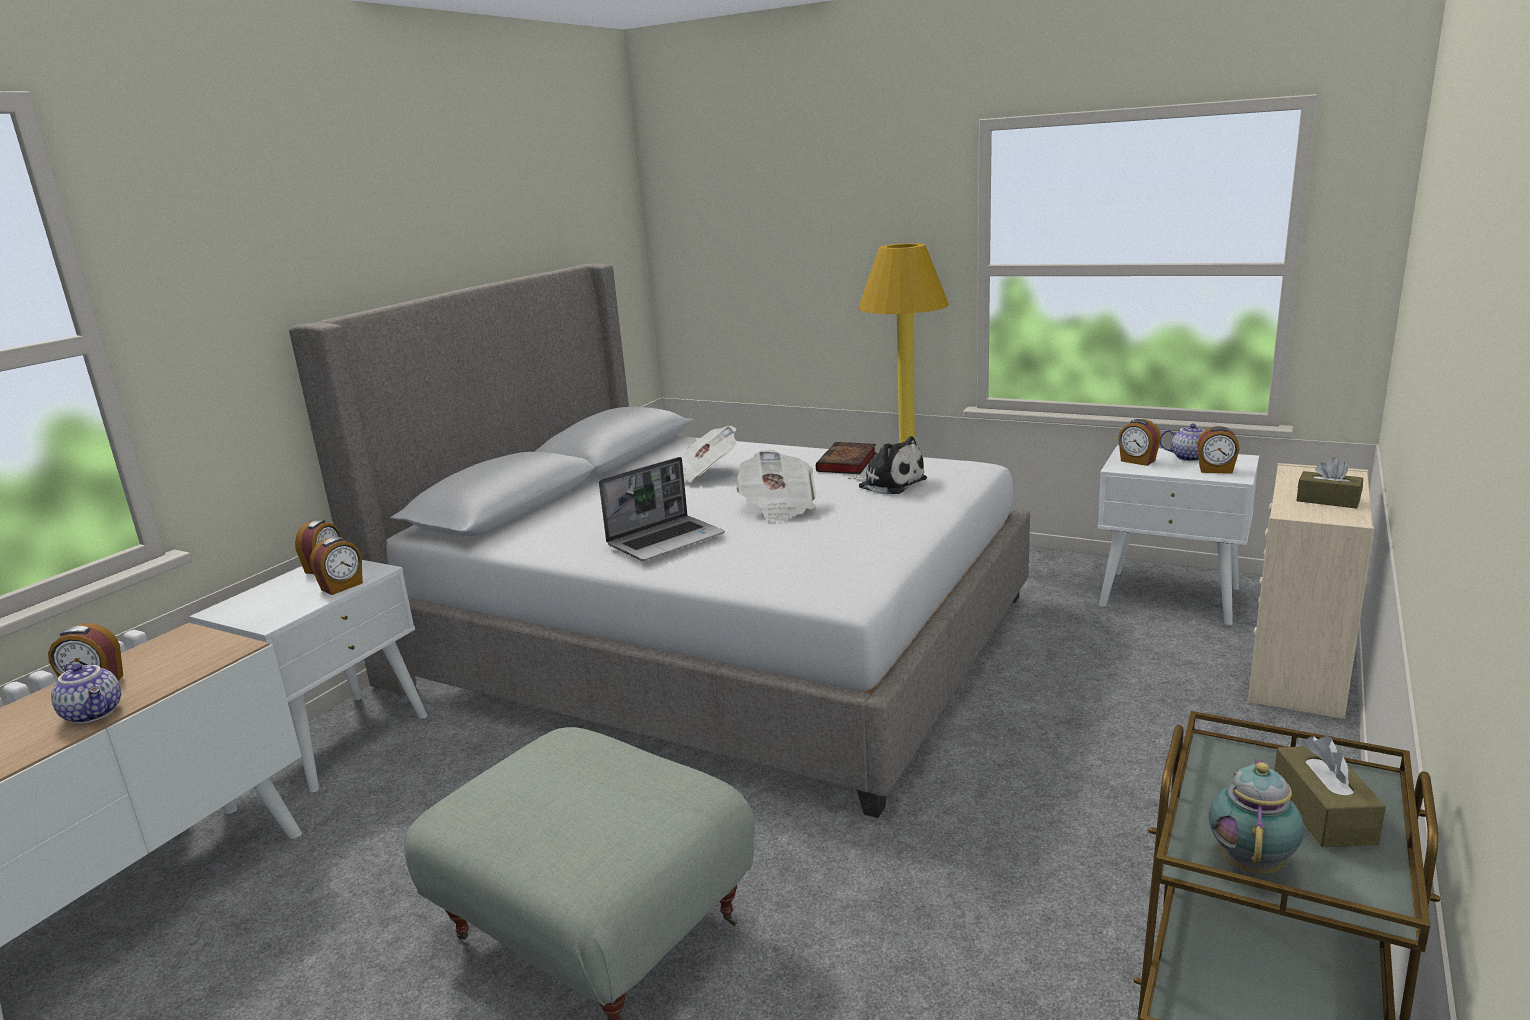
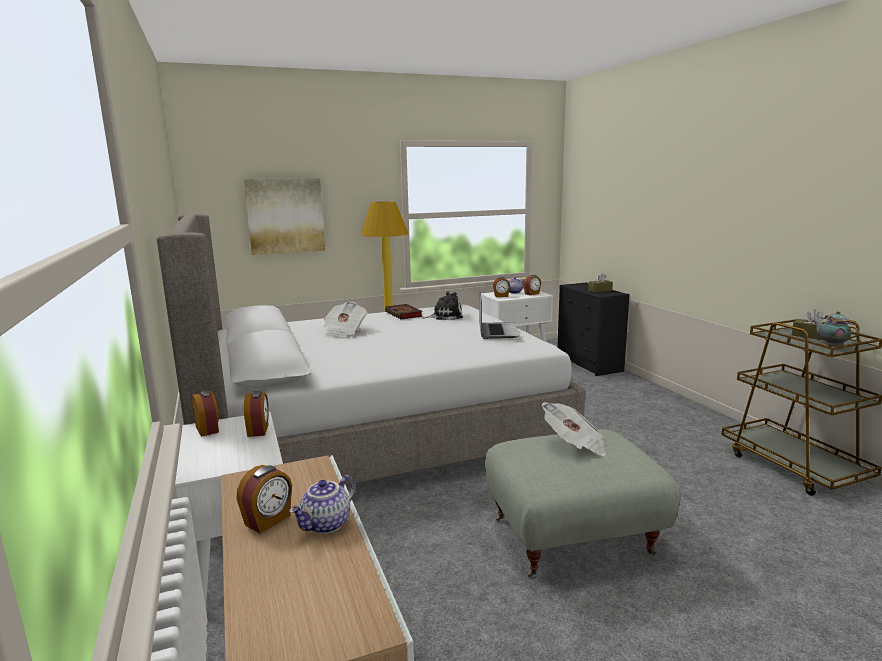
camera: 50 degrees left, 5 degrees down
(95, 713) = (326, 525): teapot -> teapot turned 135 degrees clockwise
(666, 540) = (416, 353): laptop -> laptop (497, 331)
(778, 507) = (429, 331): newspaper -> newspaper (574, 445)
(779, 261) = (285, 216): none -> picture
(1298, 670) = (589, 364): beige dresser -> black dresser

